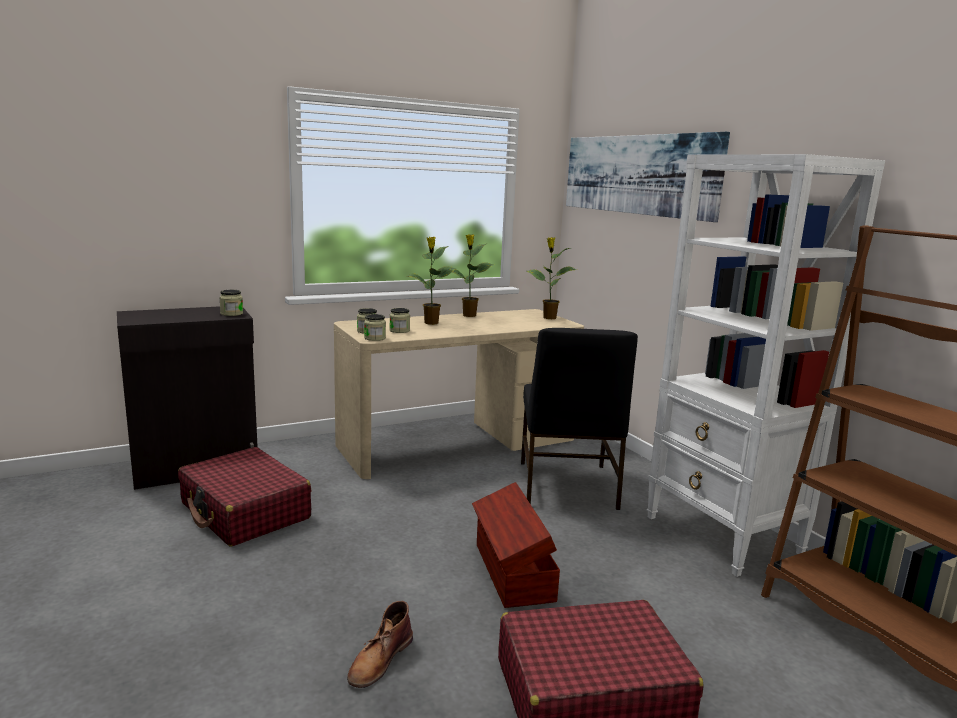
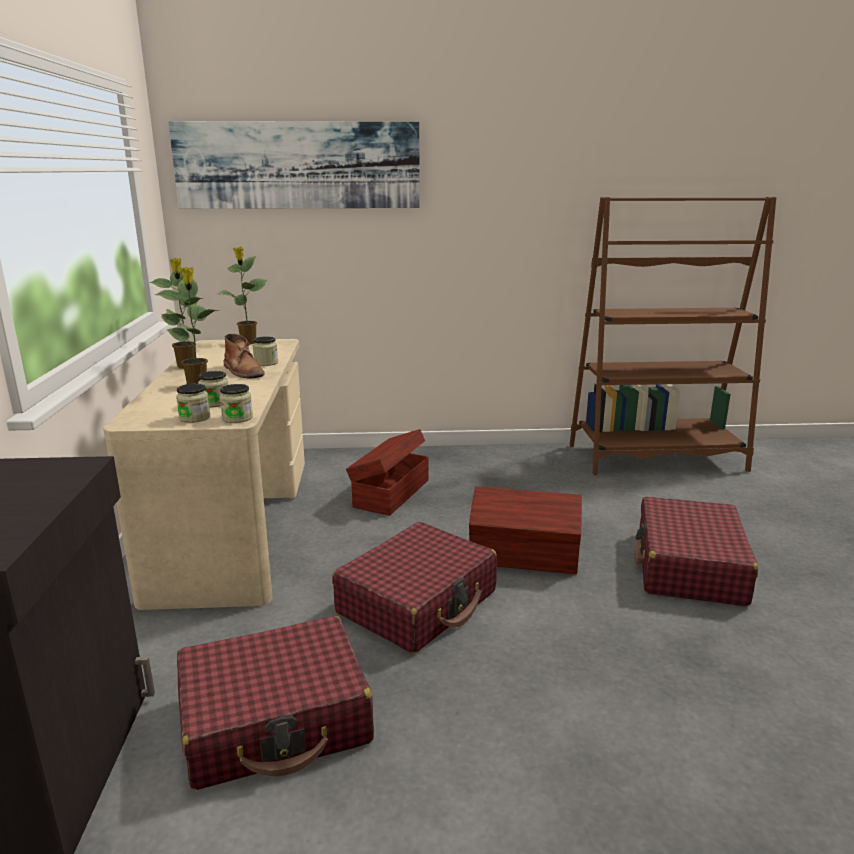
camera: 65 degrees left, 5 degrees up
(231, 314) = (56, 468): jar -> jar (266, 363)
(380, 659) = (634, 655): brown boot -> brown boot (243, 371)
(399, 532) = (418, 602): none -> red suitcase
(566, 486) = (390, 493): black chair -> brown storage box
(723, 535) = (513, 461): white bookcase -> none

